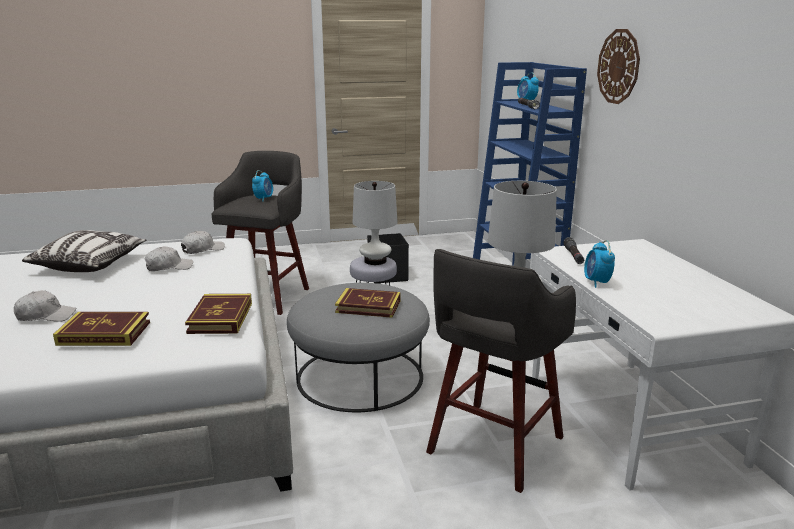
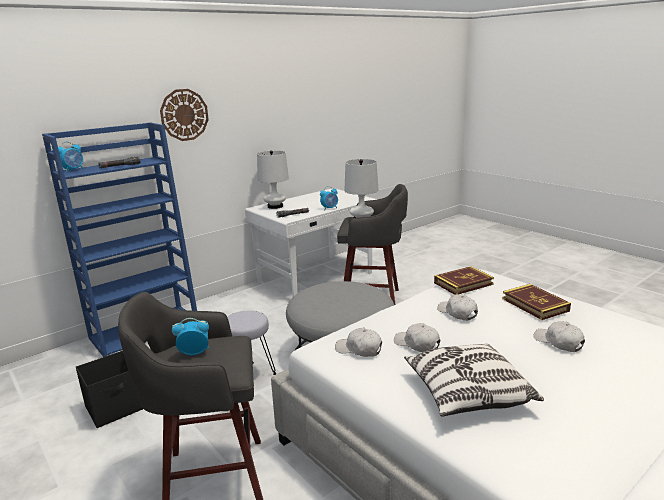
camera: 115 degrees left, 0 degrees up
(176, 295) = (457, 313): none -> white cap
(368, 306) = (345, 291): book -> none
(375, 261) = (243, 318): white table lamp -> white table lamp (275, 206)

